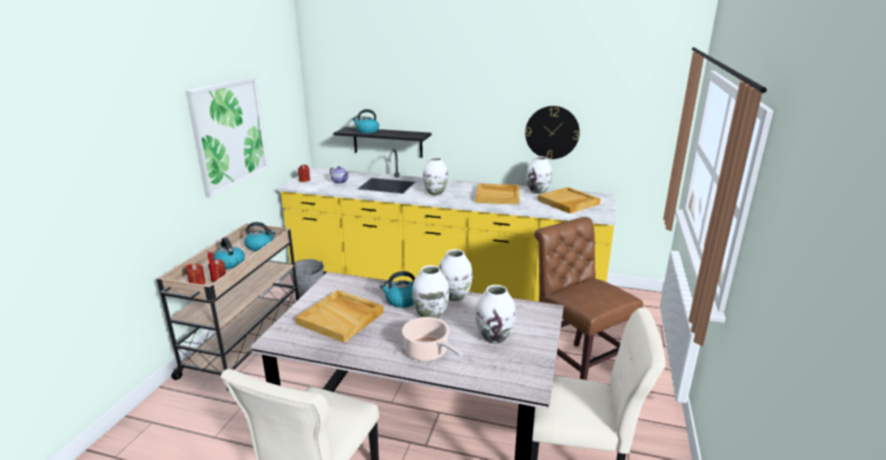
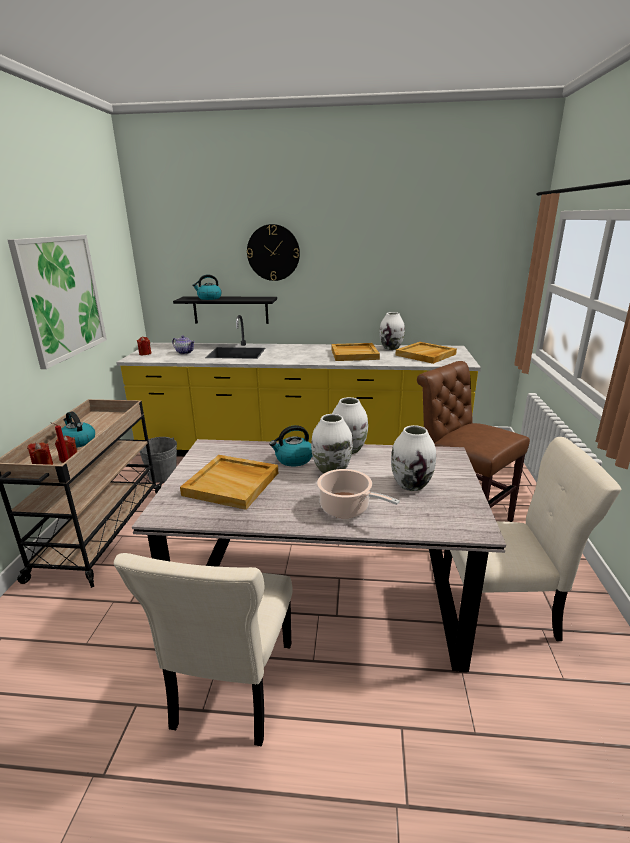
camera: 10 degrees left, 0 degrees up
(260, 246) = (109, 422): kettle -> none
(435, 192) = (290, 355): white vase -> none
(552, 132) = (400, 288): wall clock -> wall clock (273, 252)

